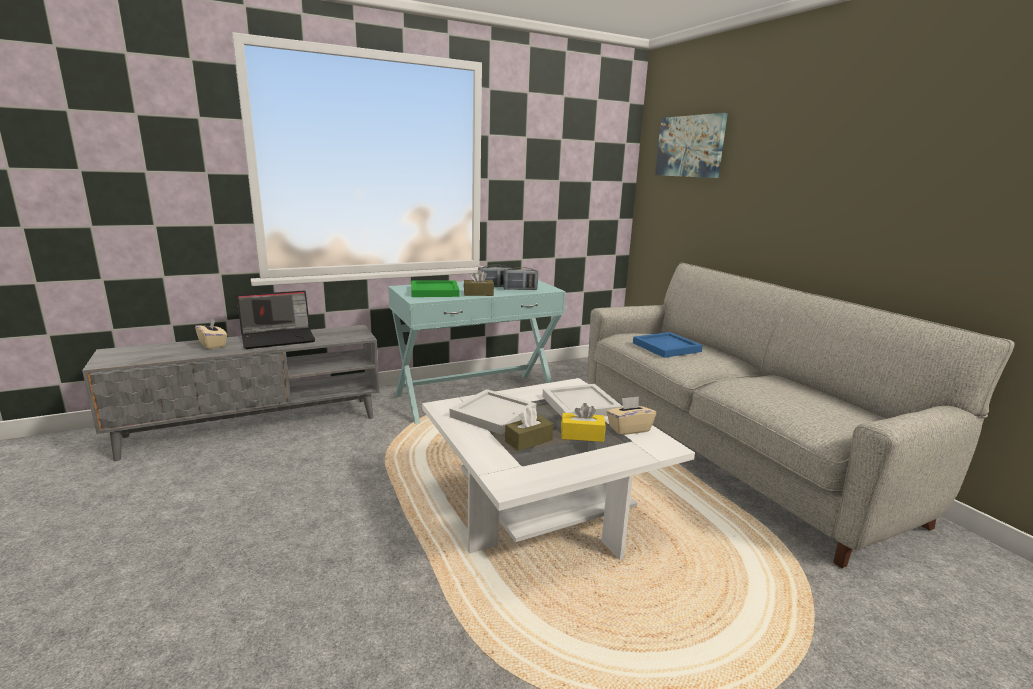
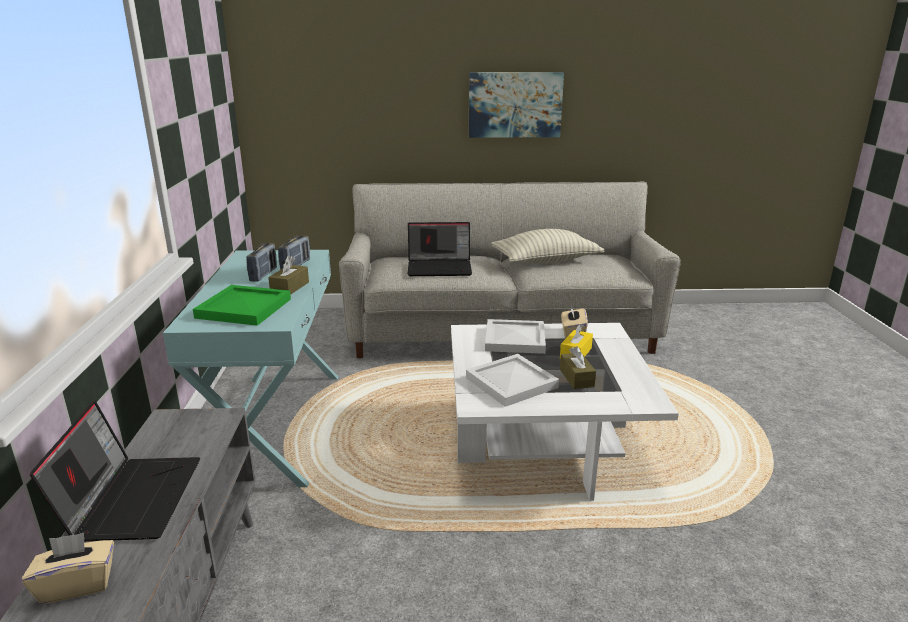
camera: 65 degrees left, 5 degrees up
(667, 347) = (440, 267): blue tray -> laptop
(690, 146) = (321, 56): picture -> picture (515, 105)
(779, 386) = (545, 261): none -> pillow

